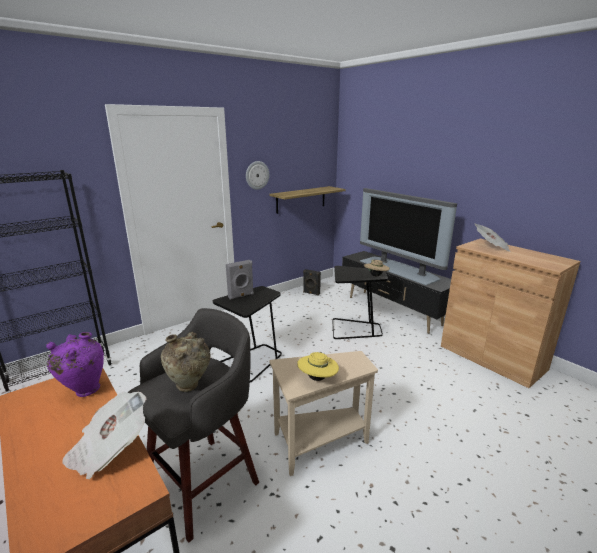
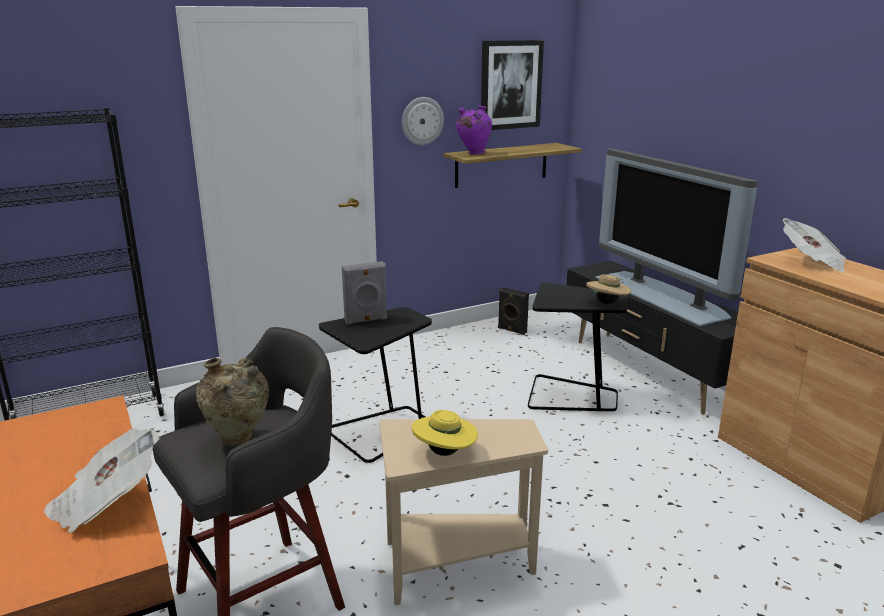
camera: 10 degrees right, 0 degrees up
(84, 390) = (93, 429): purple vase -> purple vase (473, 153)
(304, 153) = (510, 85): none -> picture

